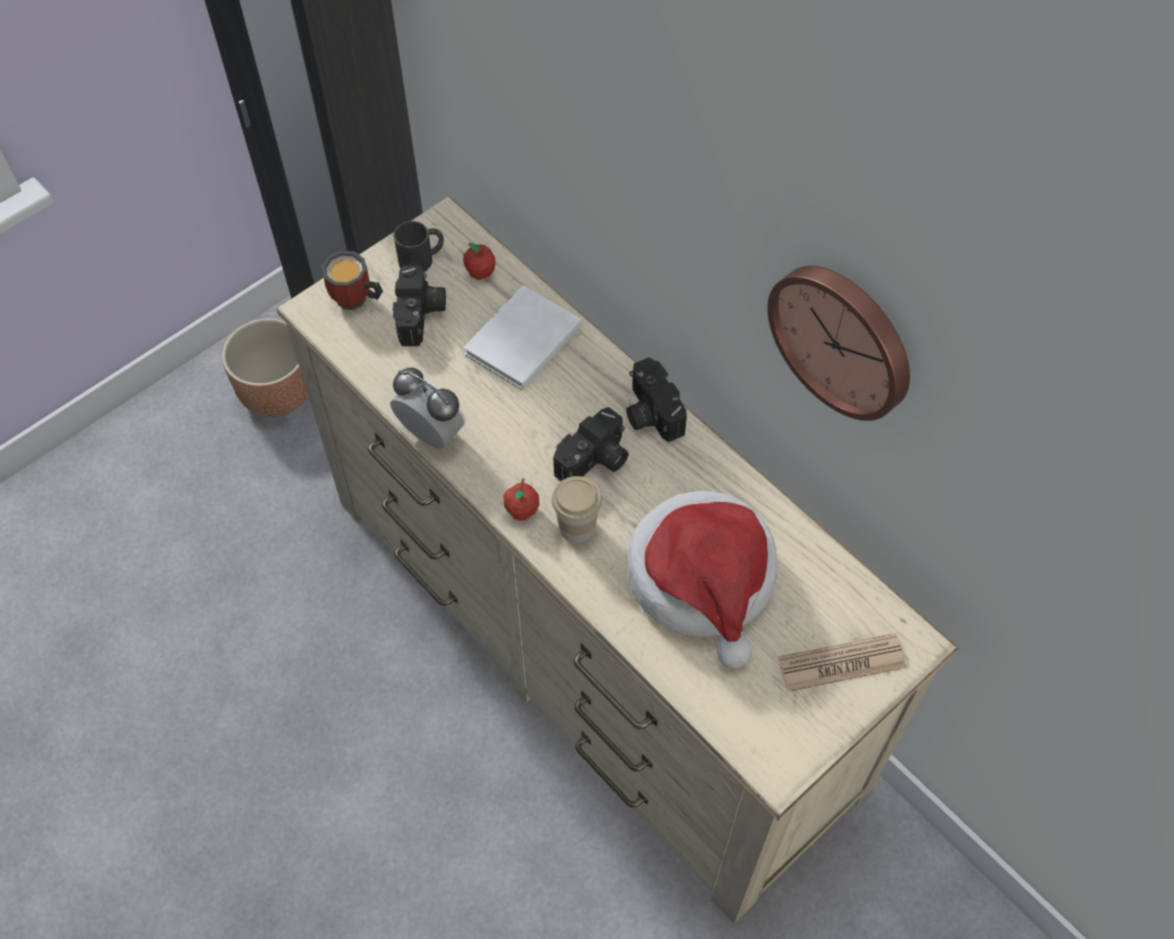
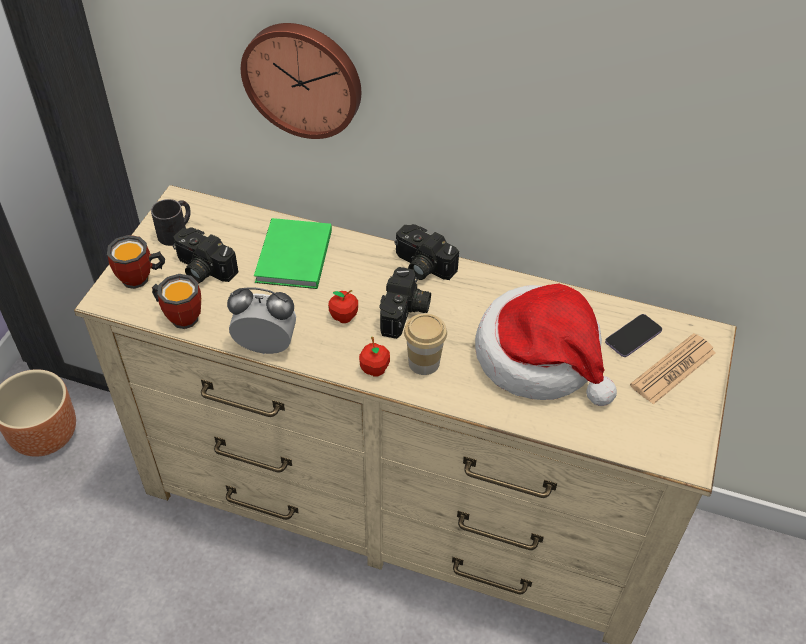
camera: 30 degrees left, 10 degrees down
(371, 360) = (181, 315): none -> mug
(421, 316) = (202, 269): camera -> camera turned 150 degrees clockwise
(480, 272) = (230, 224): apple -> apple (344, 317)
(520, 341) = (292, 258): white book -> green book
(824, 604) = (633, 337): none -> phone
(843, 338) = (598, 103): wall clock -> wall clock (303, 78)

